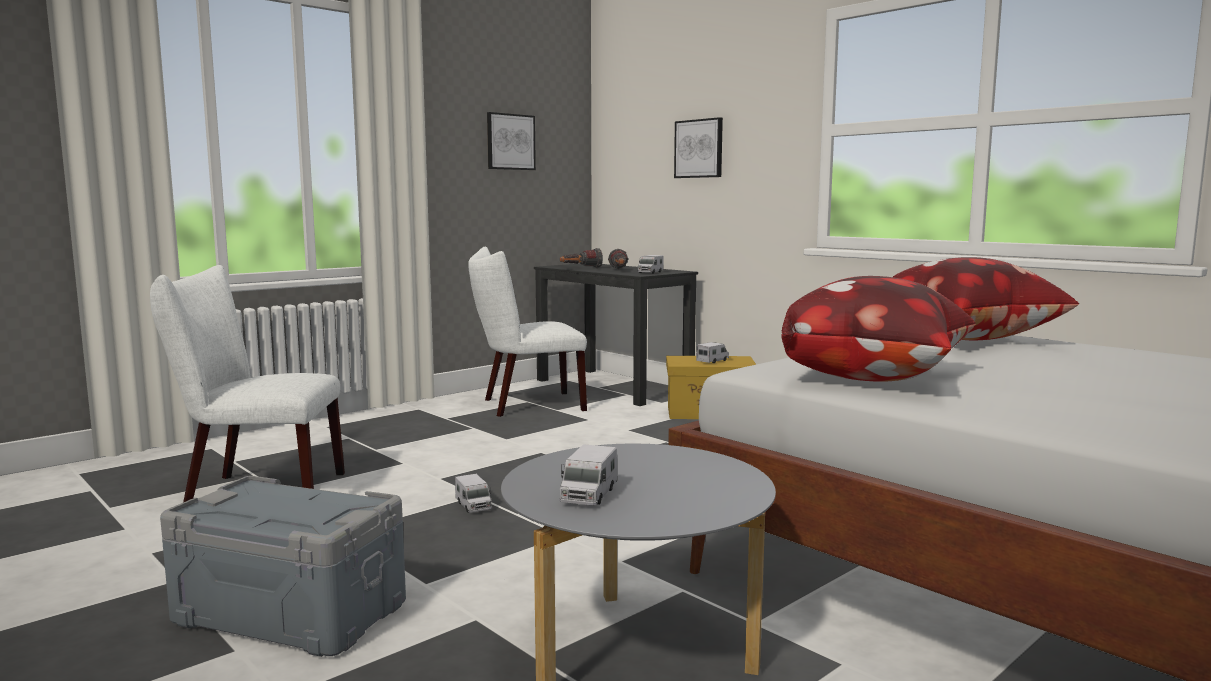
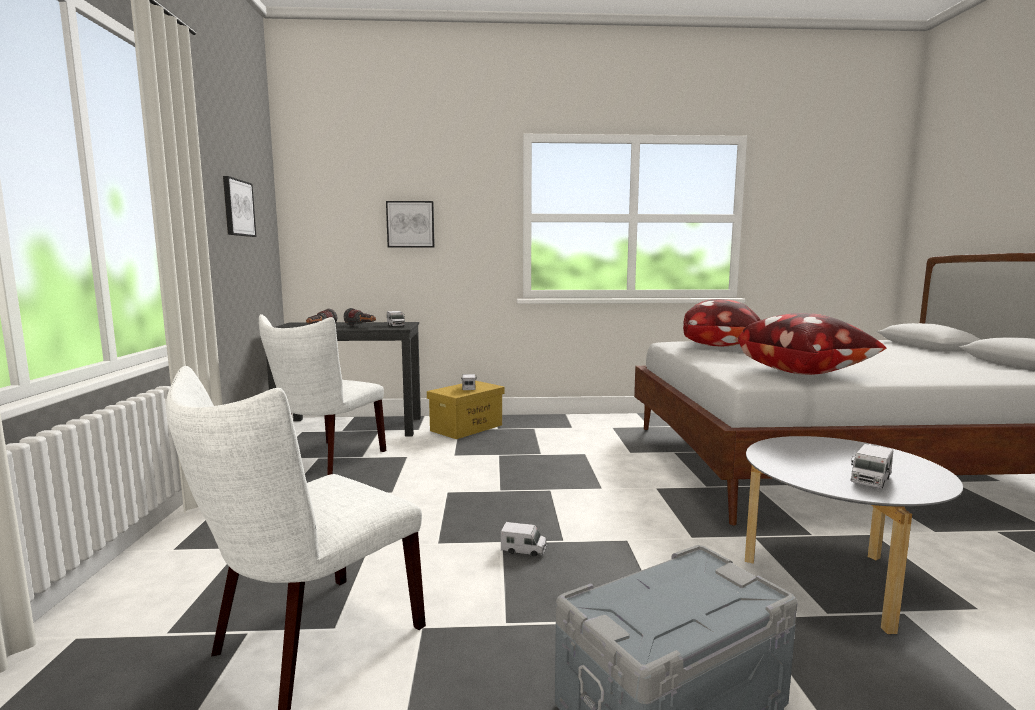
camera: 50 degrees left, 0 degrees up
(588, 495) = (870, 480): toy truck -> toy truck turned 75 degrees clockwise

